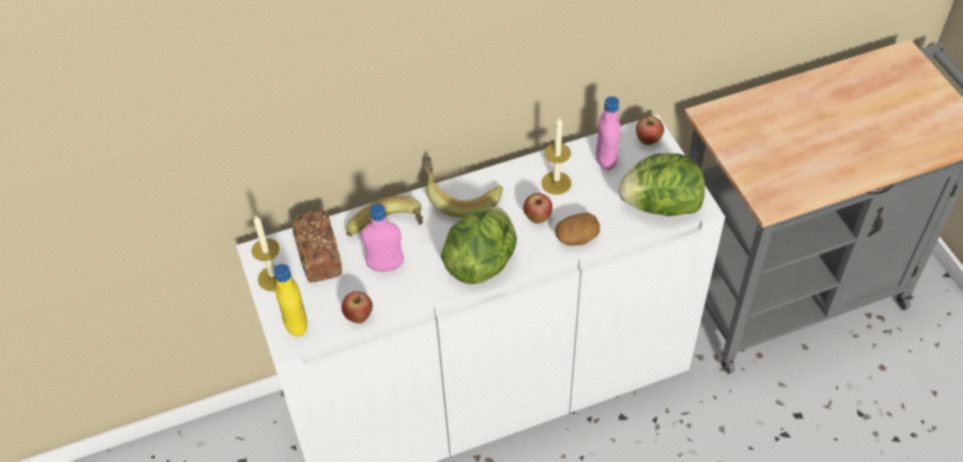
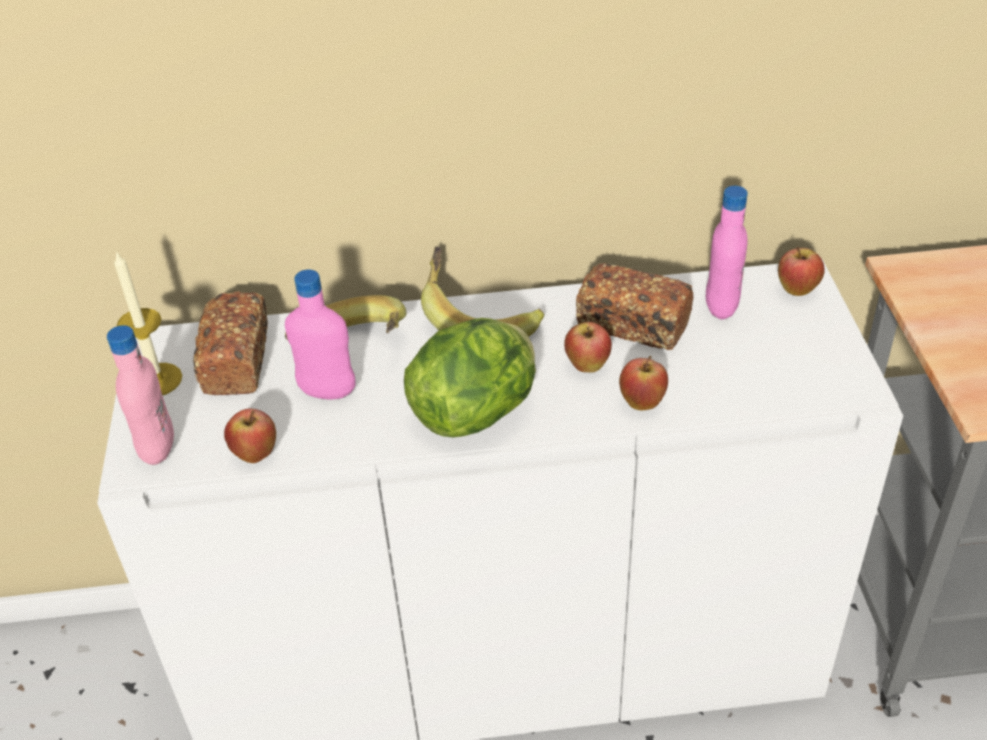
camera: 15 degrees right, 10 degrees down
(296, 324) = (157, 448): yellow bottle -> pink bottle
(556, 183) = (632, 324): candle -> bread
(577, 237) = (642, 403): potato -> apple
(660, 205) = (794, 381): lettuce -> none

